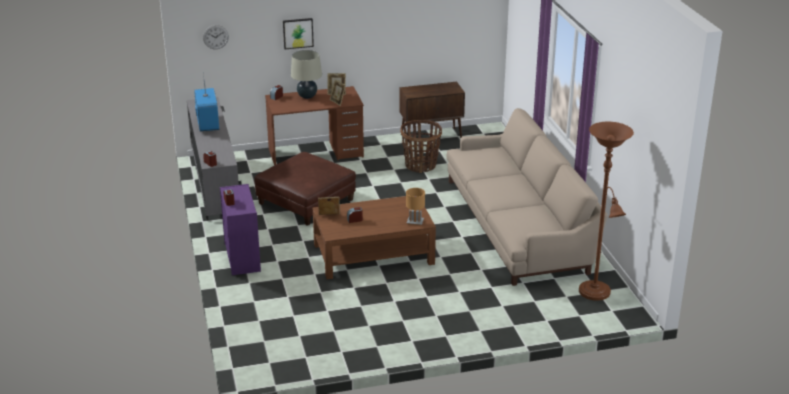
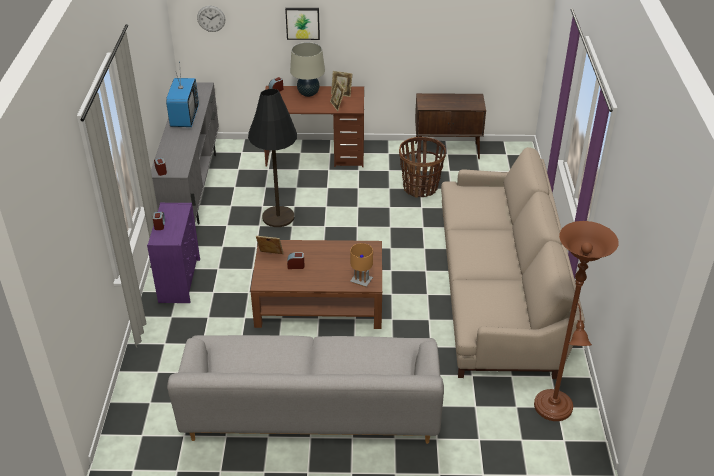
camera: 15 degrees right, 10 degrees up
(306, 202) = (278, 217): brown ottoman -> black floor lamp
(404, 324) = (311, 410): none -> grey sofa

